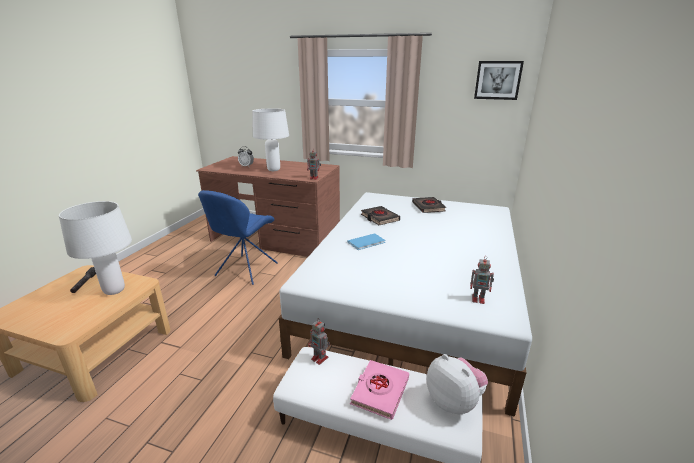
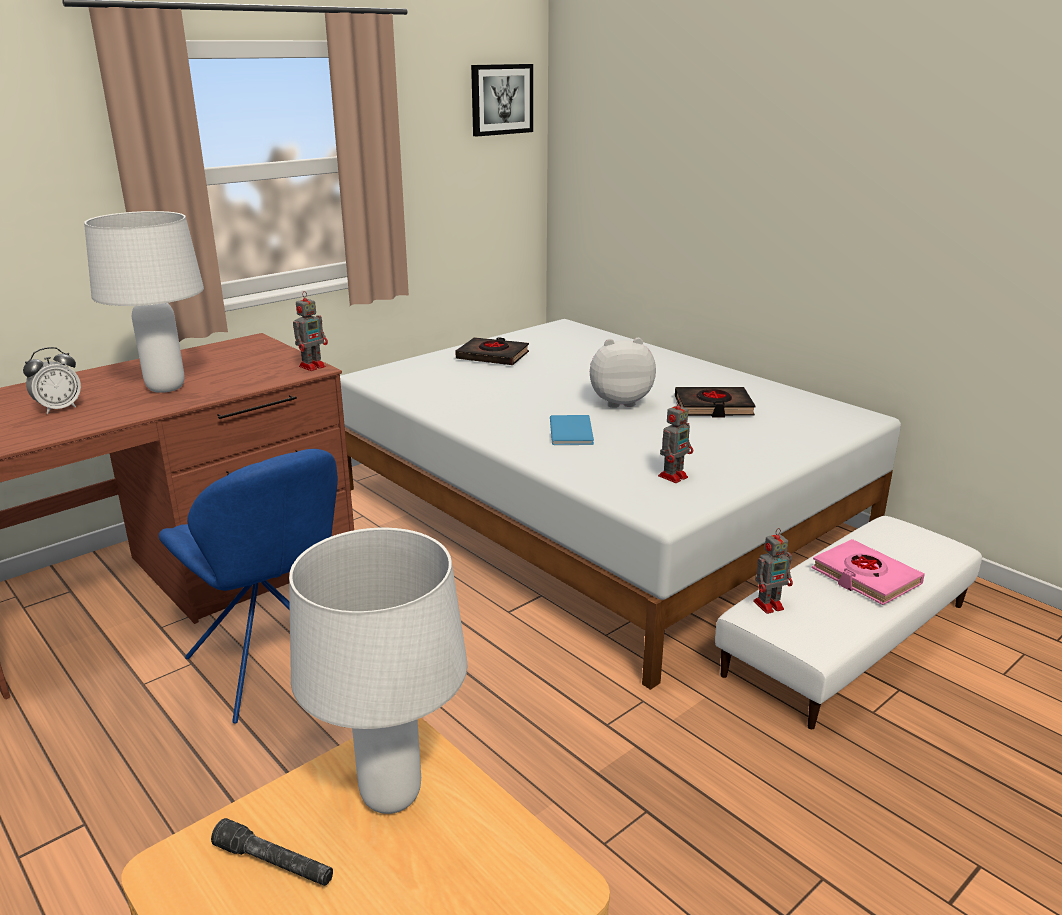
camera: 60 degrees left, 0 degrees up
(379, 218) = (485, 398): black book -> black book (713, 407)
(454, 401) = (903, 535): plush toy -> plush toy (619, 402)
(479, 299) = (808, 415): toy robot -> toy robot (674, 476)

